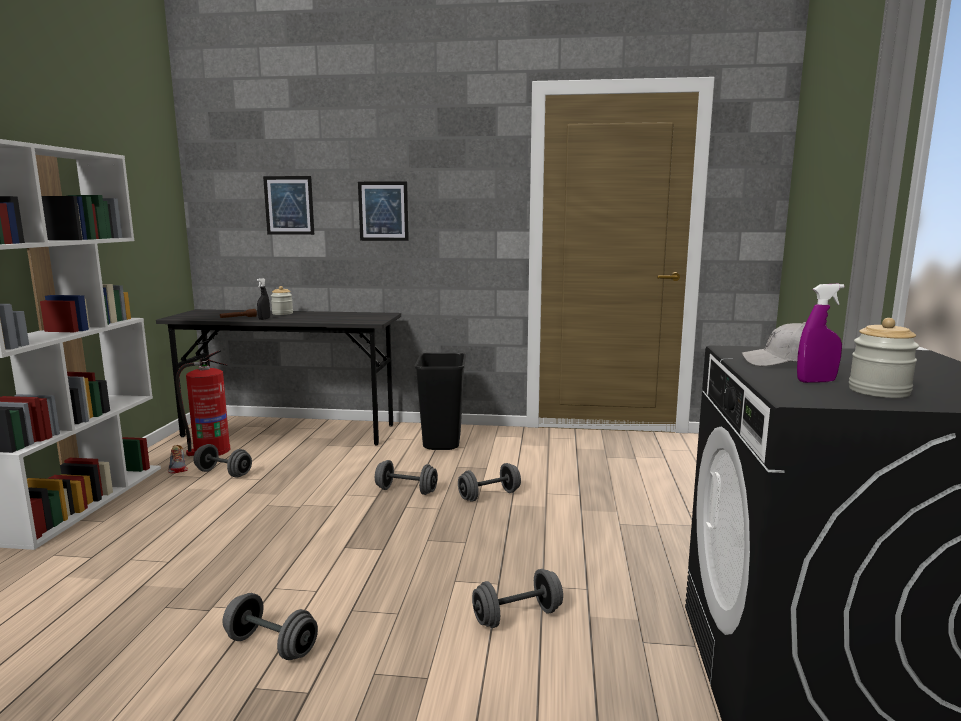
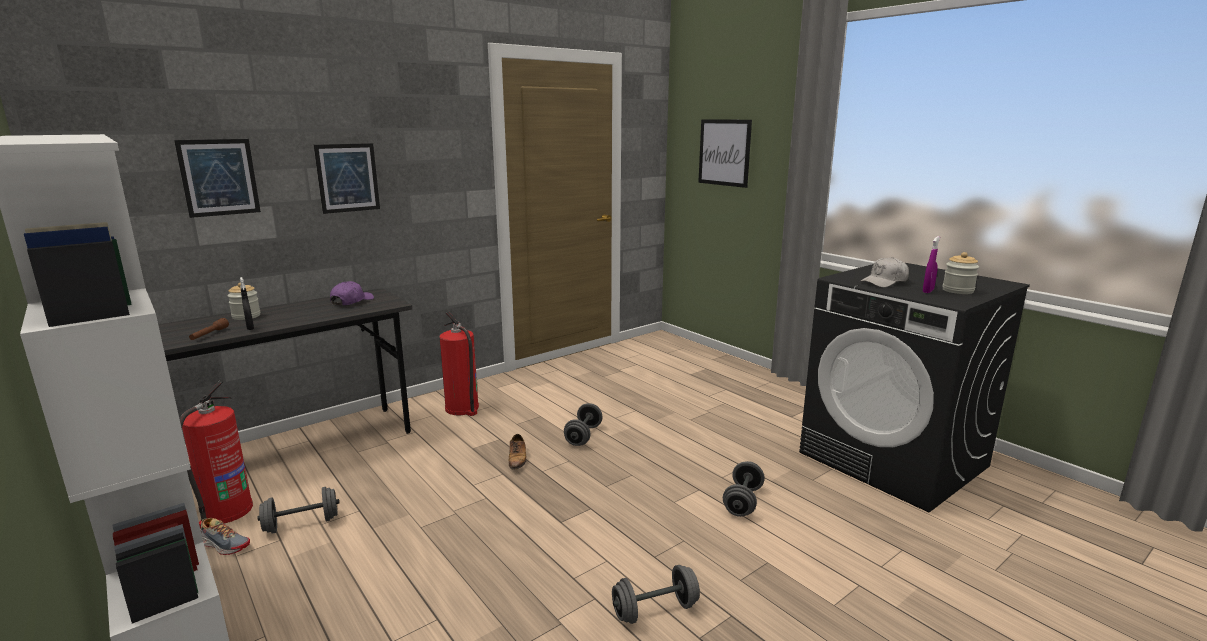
camera: 45 degrees left, 5 degrees up
(356, 316) = (351, 301): none -> purple cap
(406, 491) = (517, 459): grey dumbbell -> shoe
(441, 442) = (462, 408): black trash can -> fire extinguisher
(827, 194) = (724, 152): none -> picture

